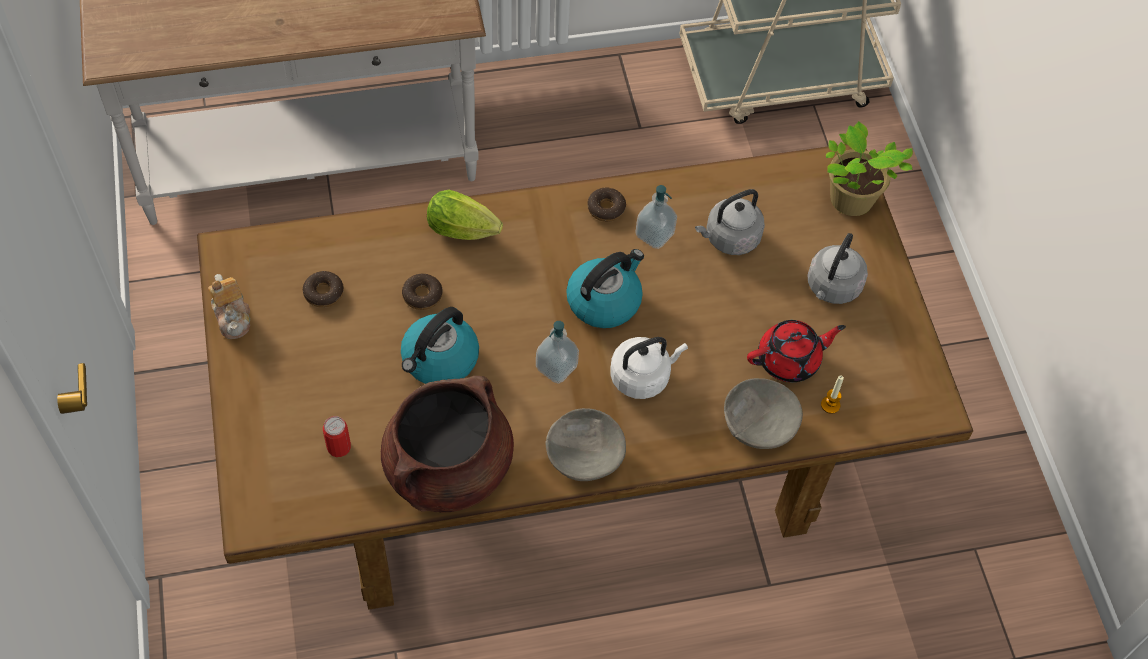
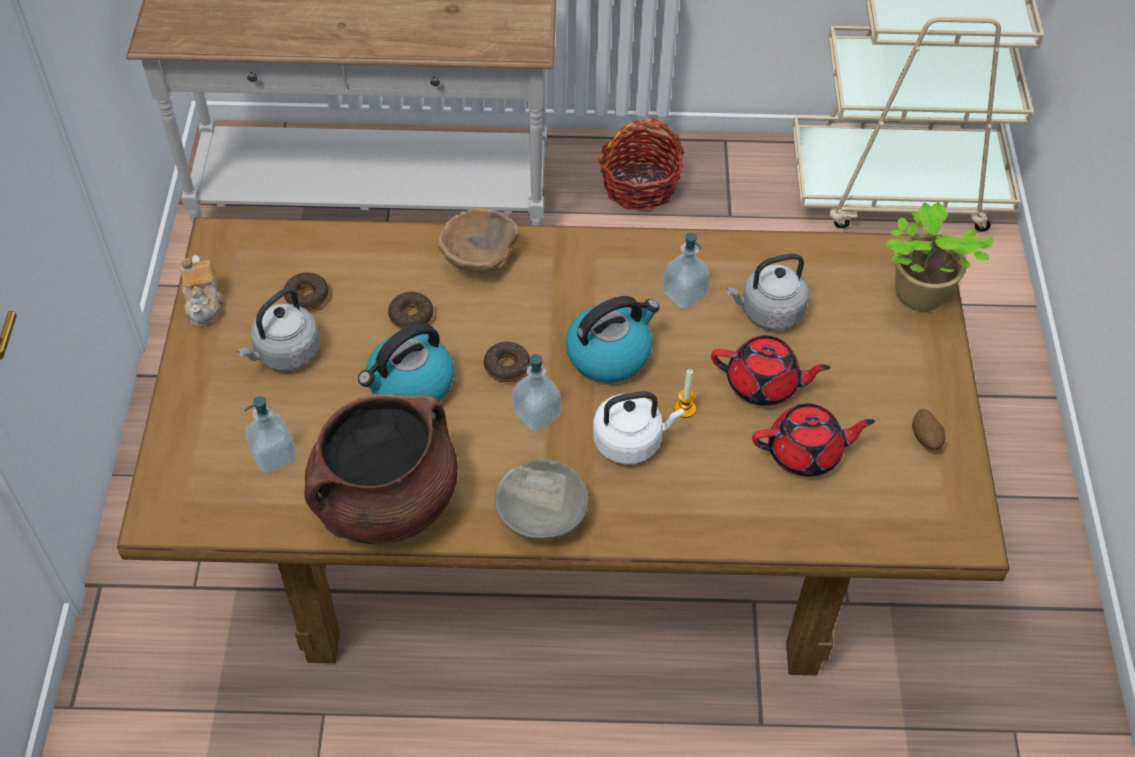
camera: 15 degrees right, 5 degrees down
(339, 447) = (274, 456): can -> soap dispenser
(466, 231) = (477, 258): lettuce -> brown bowl
(552, 111) = (639, 186): none -> basket
(606, 208) = (637, 259): donut -> donut (507, 366)
(741, 305) = (763, 384): none -> red teapot
(759, 427) = (751, 519): grey bowl -> none
(830, 405) = (842, 510): candle -> candle (685, 409)
(832, 288) = (874, 383): grey kettle -> grey kettle (285, 353)
(884, 330) = (925, 439): none -> potato

